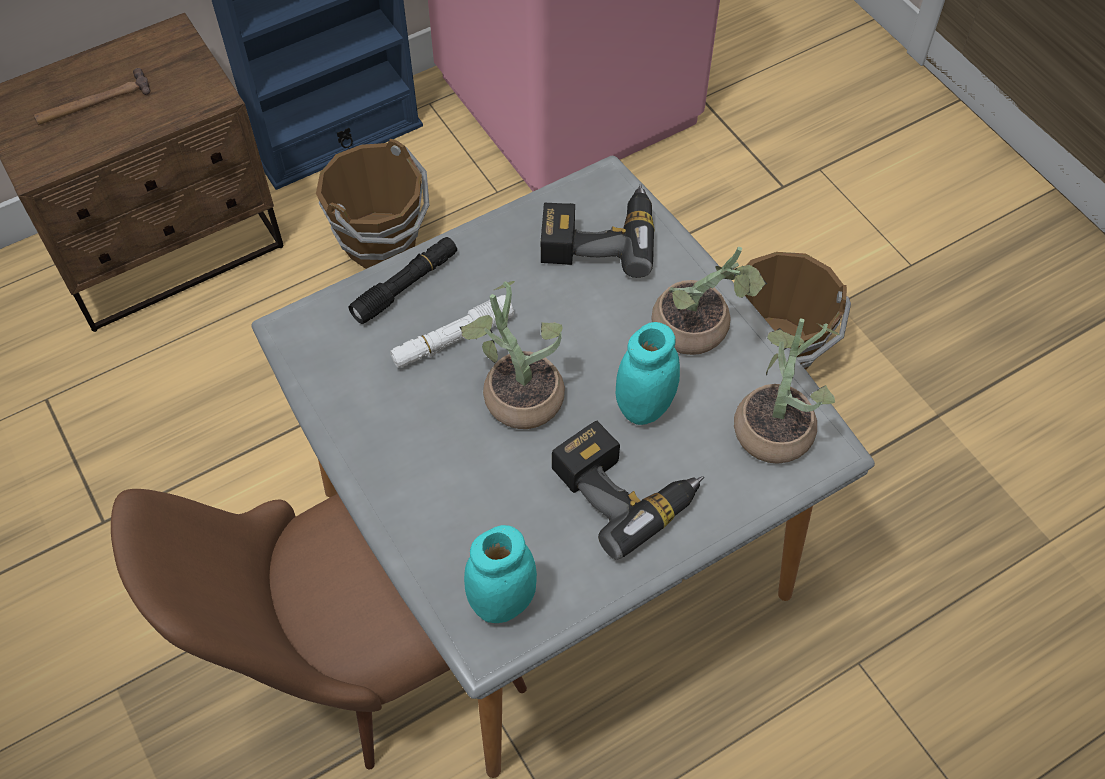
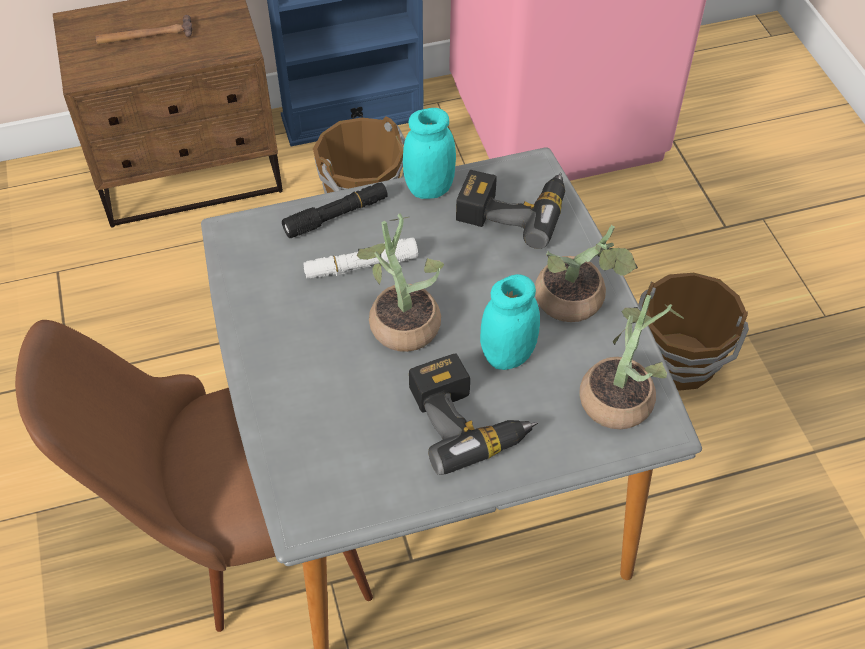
camera: 15 degrees right, 5 degrees down
(502, 602) = (331, 488): turquoise jar -> turquoise jar (429, 189)

